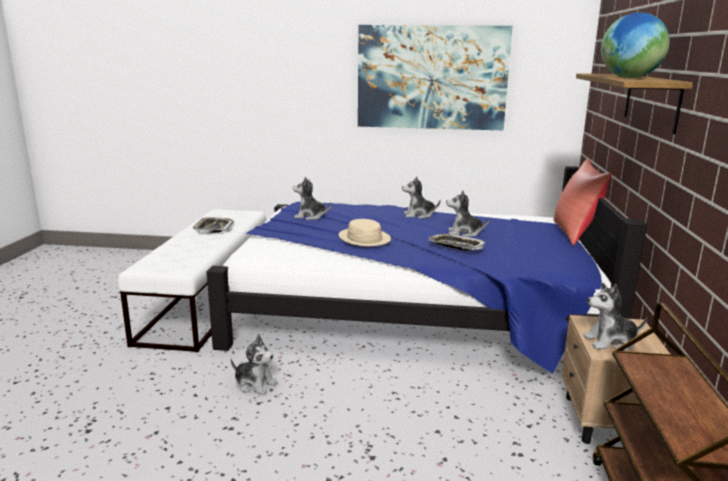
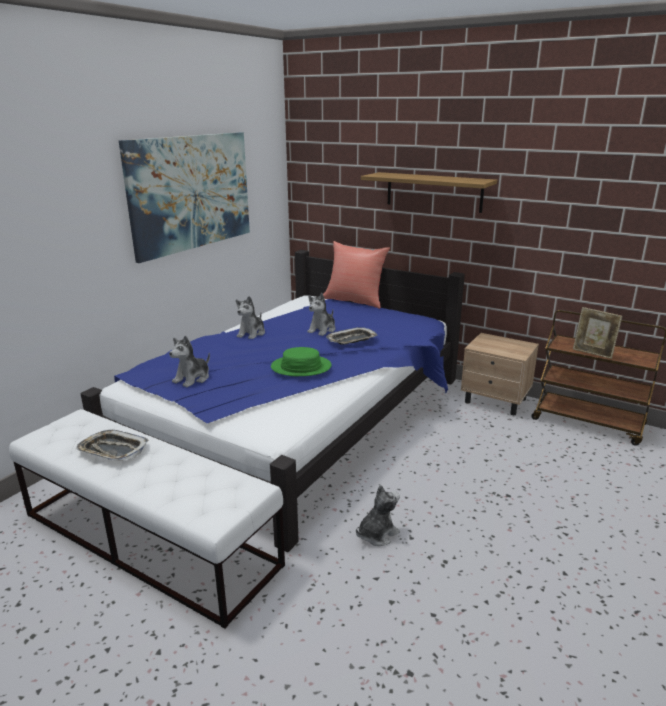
camera: 65 degrees left, 5 degrees up
(364, 238) = (301, 367): beige hat -> green hat
(610, 342) = (507, 349): plush toy -> none
(629, 78) = (450, 179): globe -> none
(649, 390) = (593, 353): none -> picture frame

